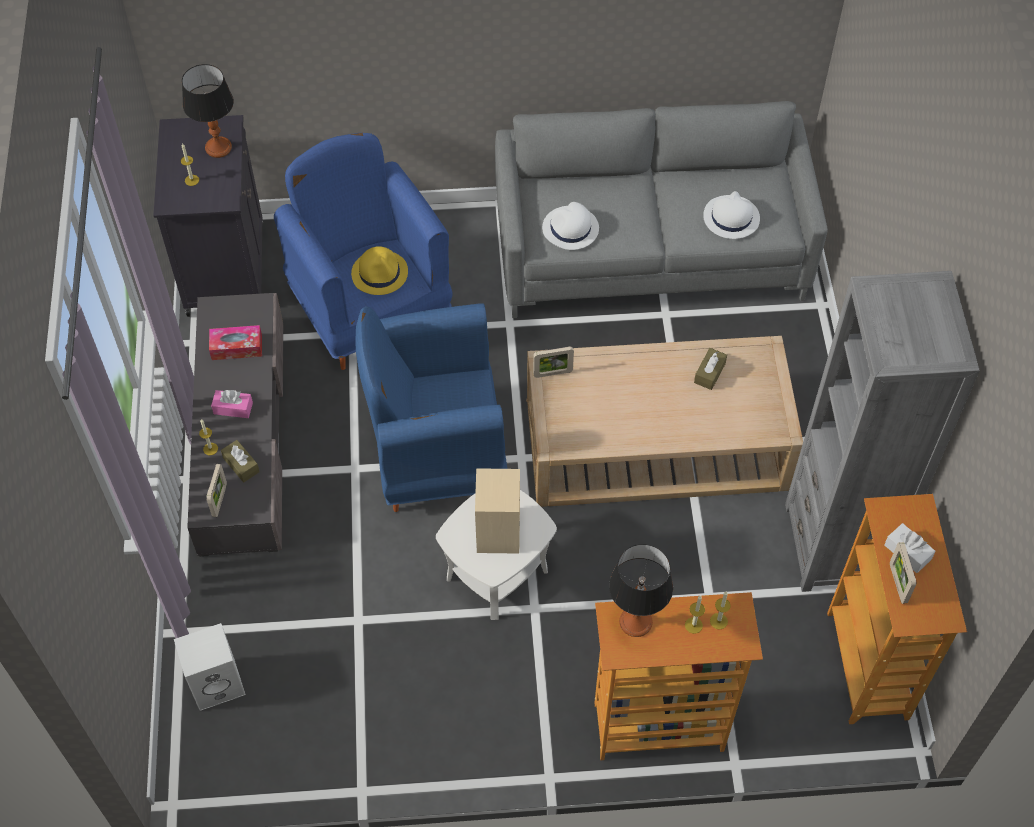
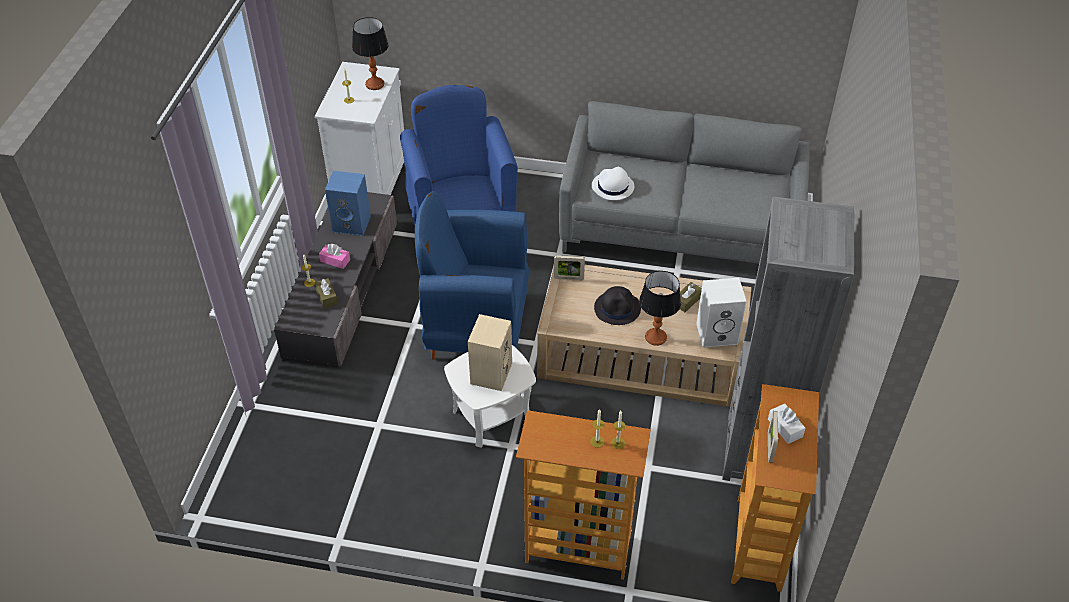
camera: 15 degrees right, 10 degrees down
(218, 682) = (263, 444): white speaker -> white speaker (717, 333)
(220, 500) = (303, 316): picture frame -> none
(225, 266) = (371, 182): black cabinet -> white cabinet
(237, 347) = (352, 223): tissue box -> blue speaker
(380, 273) = (468, 194): yellow hat -> none
(627, 403) = (617, 308): none -> black hat
(635, 622) = (553, 429): table lamp -> table lamp (655, 337)
(730, 217) = (735, 201): white hat -> none

